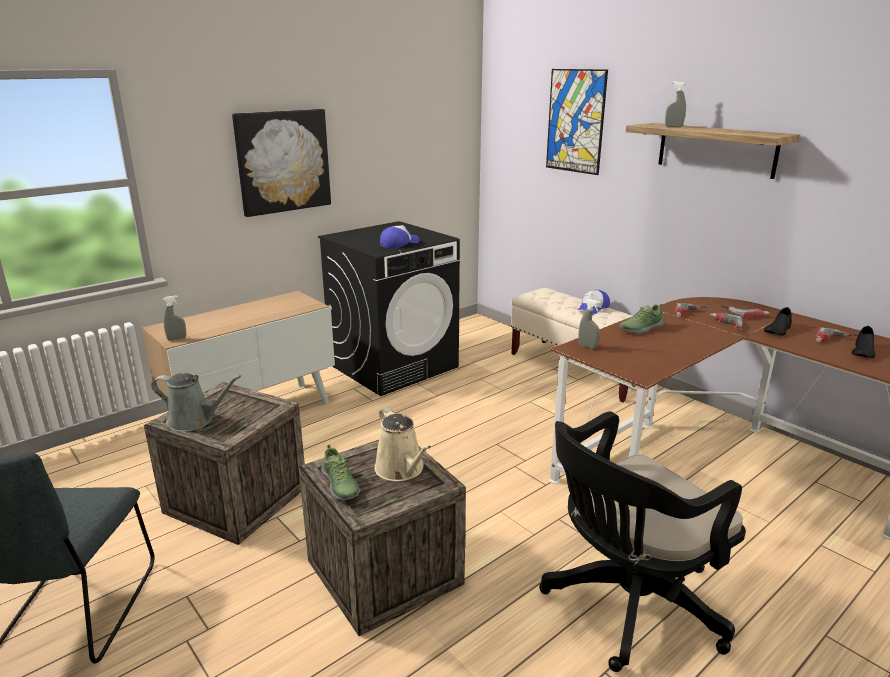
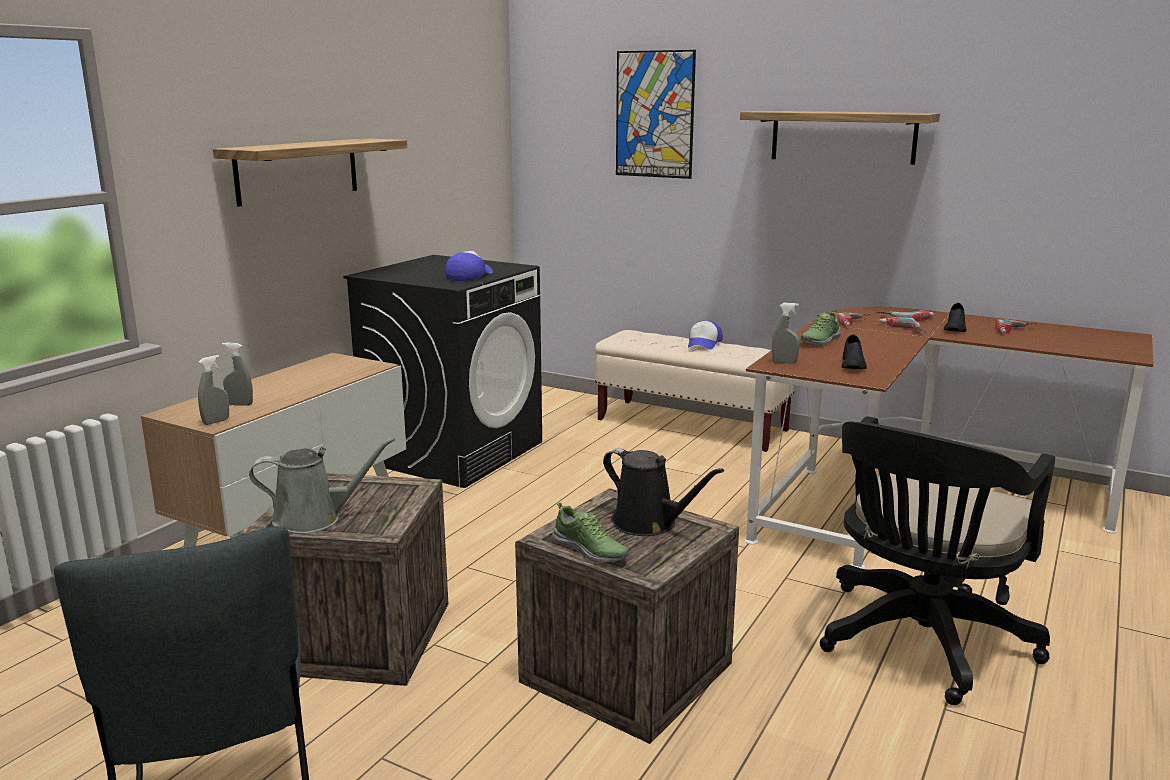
camera: 20 degrees left, 5 degrees down
(283, 161) = (298, 170): picture -> shelf
(401, 470) = (649, 523): beige watering can -> black watering can
(673, 127) = (797, 111): grey spray bottle -> grey spray bottle (240, 404)
(863, 351) = (1049, 337): black shoe -> black shoe (852, 364)

